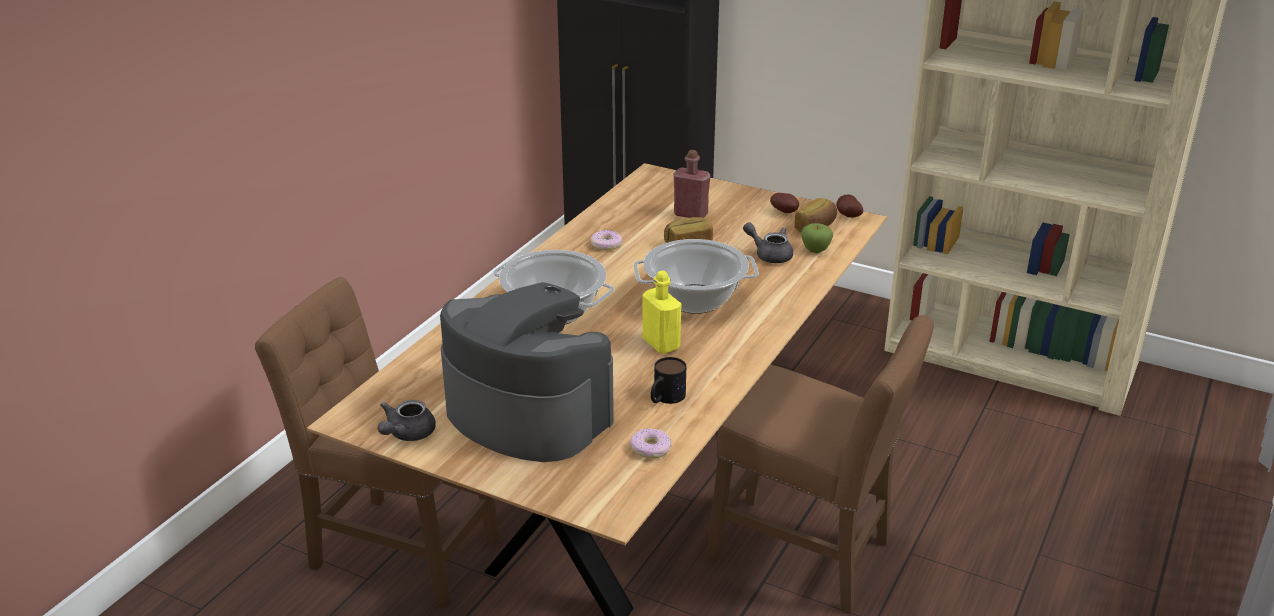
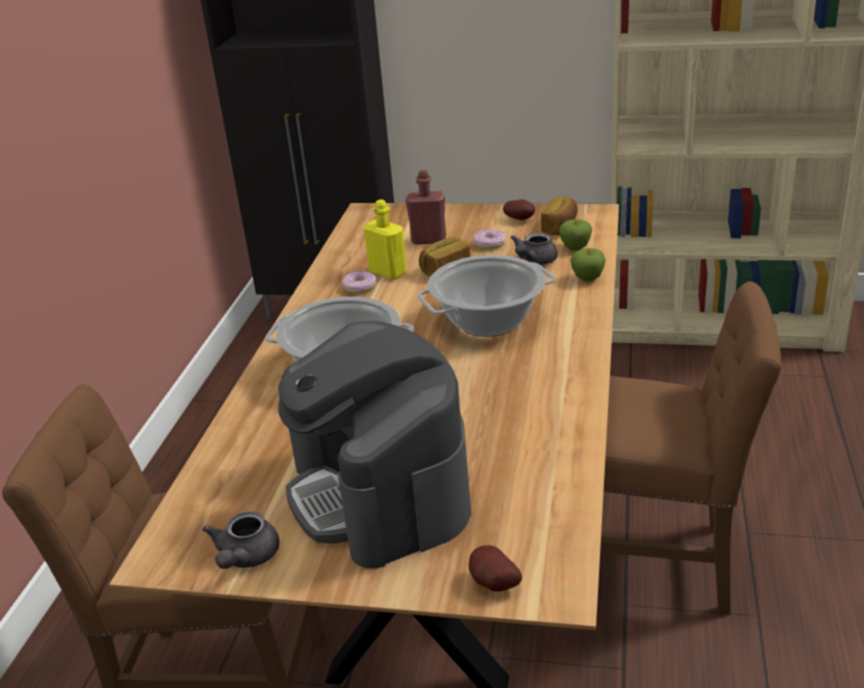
camera: 15 degrees left, 0 degrees up
(527, 413) = (380, 493): coffee machine -> coffee machine turned 135 degrees counterclockwise
(650, 448) = (549, 497): donut -> donut (489, 244)
(661, 344) = (483, 376): yellow bottle -> yellow bottle (388, 272)
(665, 398) = (526, 434): mug -> none
(769, 255) = (533, 261): grey teapot -> grey teapot turned 75 degrees counterclockwise
(806, 281) = (587, 278): none -> apple
(847, 216) = (582, 211): potato -> potato (492, 585)

